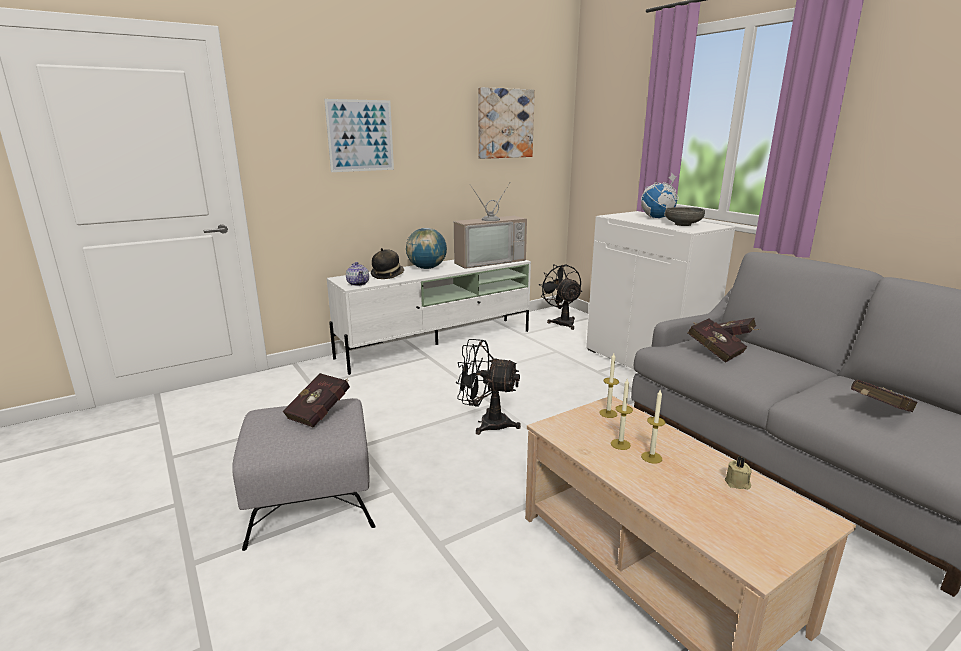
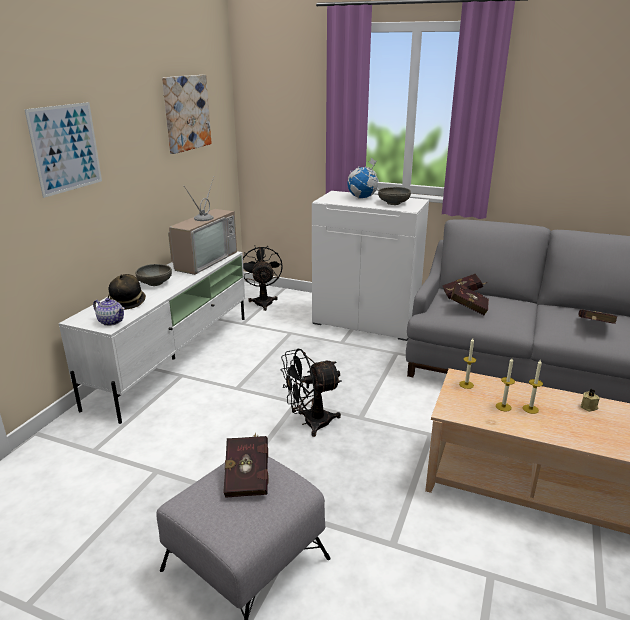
camera: 35 degrees left, 5 degrees up
(427, 268) = (155, 283): globe -> grey bowl
(562, 322) = (263, 301): black fan -> black fan turned 45 degrees clockwise

